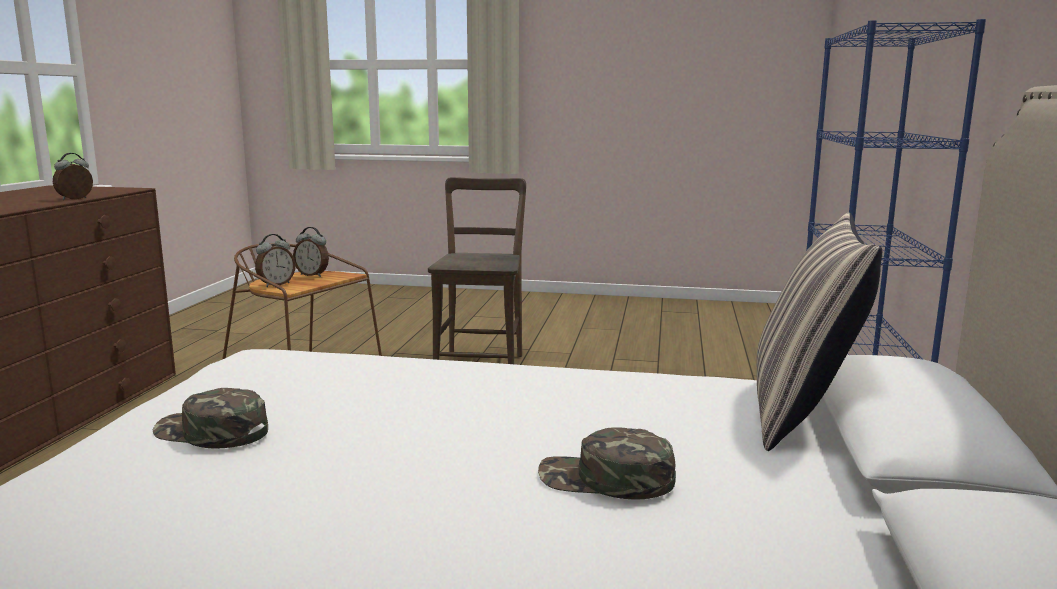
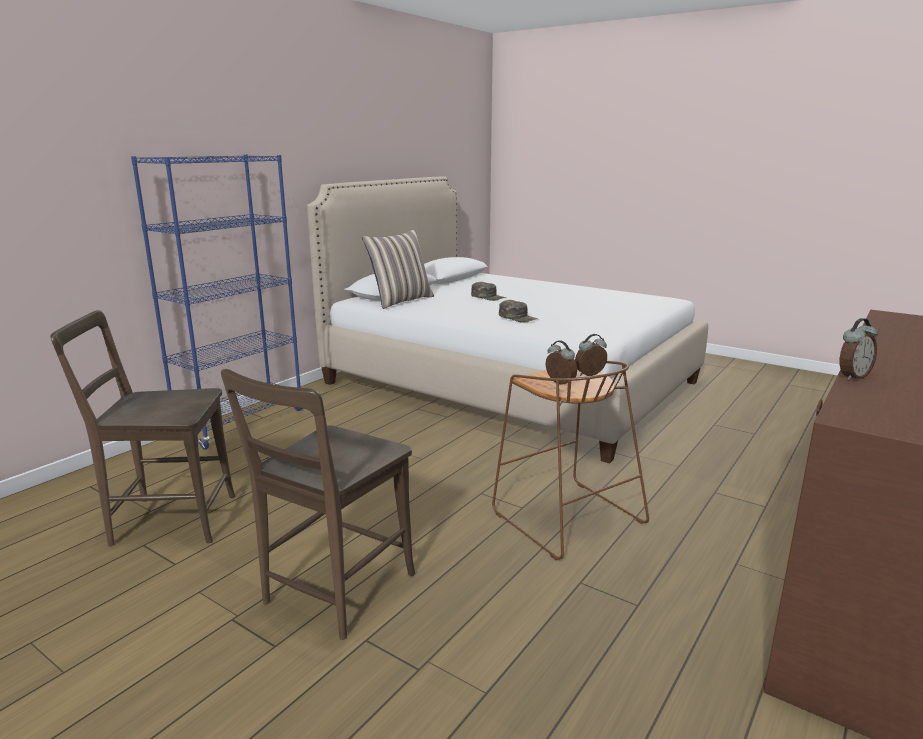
camera: 155 degrees left, 5 degrees up
(211, 432) = (603, 317): green cap -> green cap (518, 317)
(677, 373) = (167, 520): none -> brown chair

